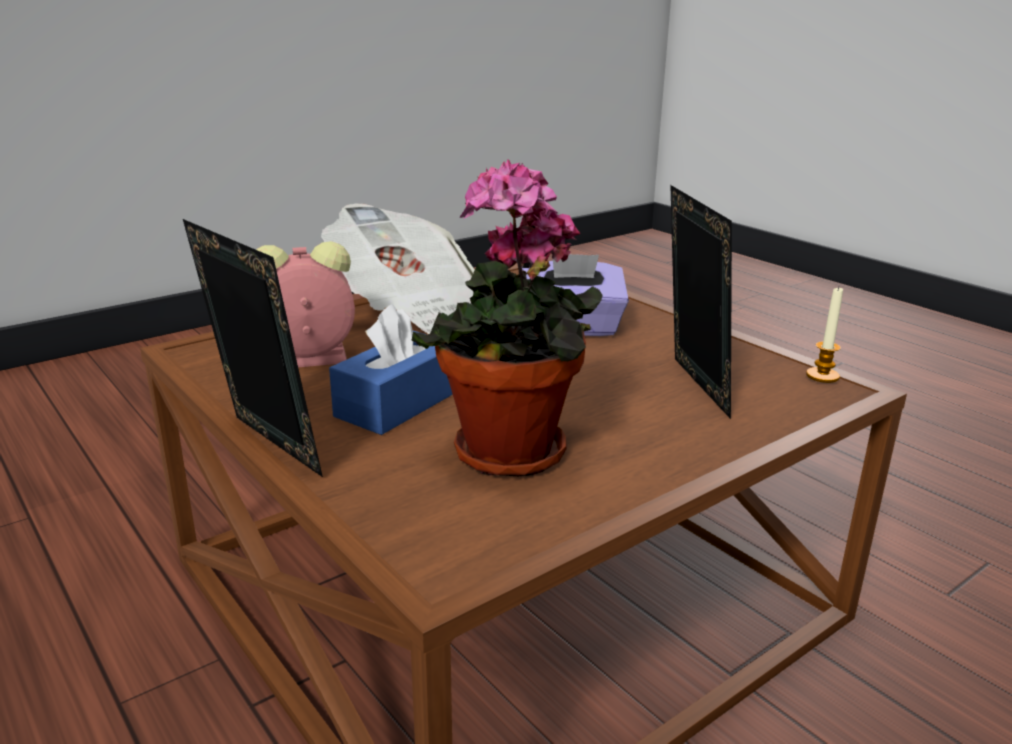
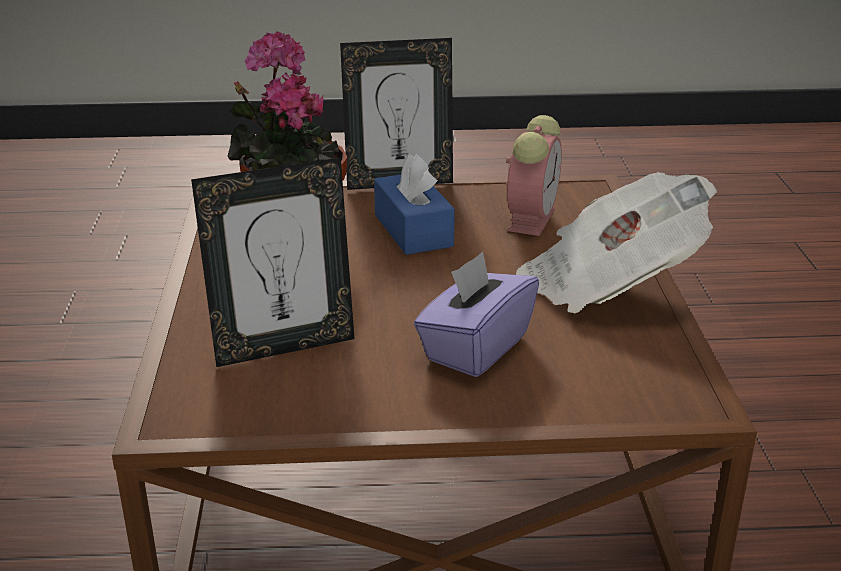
camera: 125 degrees right, 5 degrees up
(689, 387) = (283, 346): picture frame -> picture frame turned 45 degrees counterclockwise
(822, 376) = (201, 425): candle -> none

